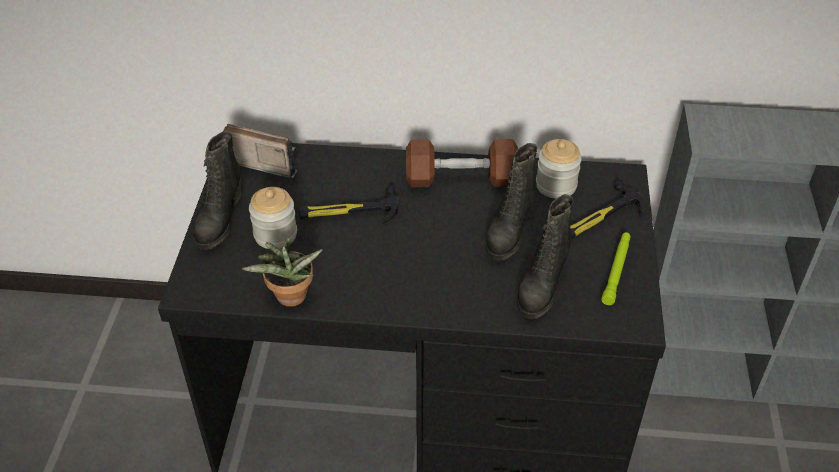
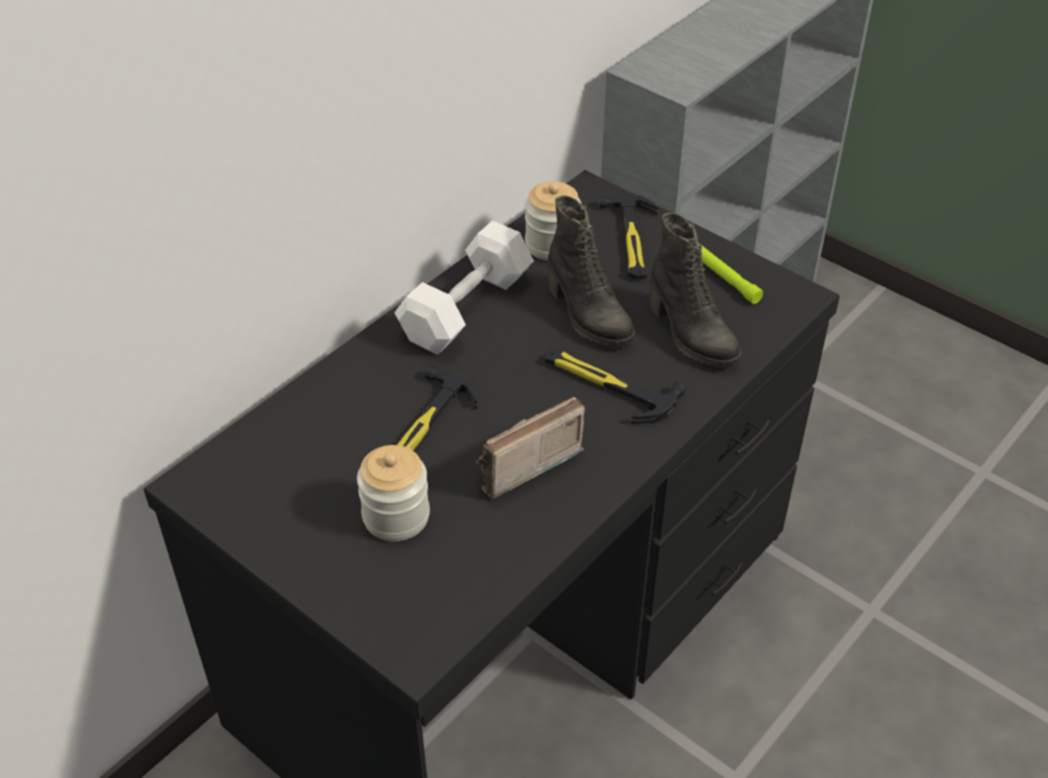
camera: 55 degrees left, 0 degrees up
(219, 220) = (311, 562): black boot -> none
(265, 161) = (244, 464): radio -> radio (520, 463)
(290, 299) = (525, 554): potted plant -> none
(456, 270) = (608, 386): none -> hammer
(461, 178) = (466, 308): brown dumbbell -> white dumbbell

